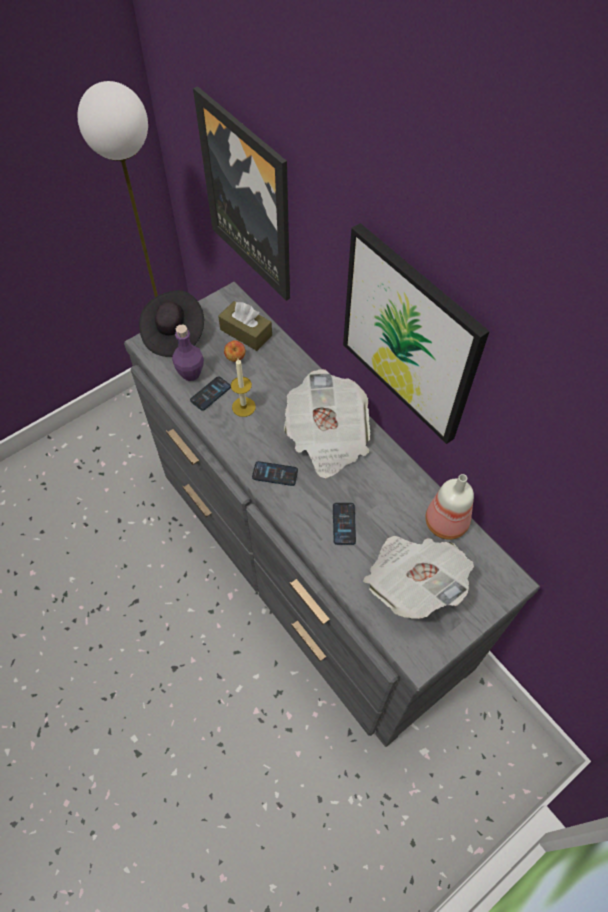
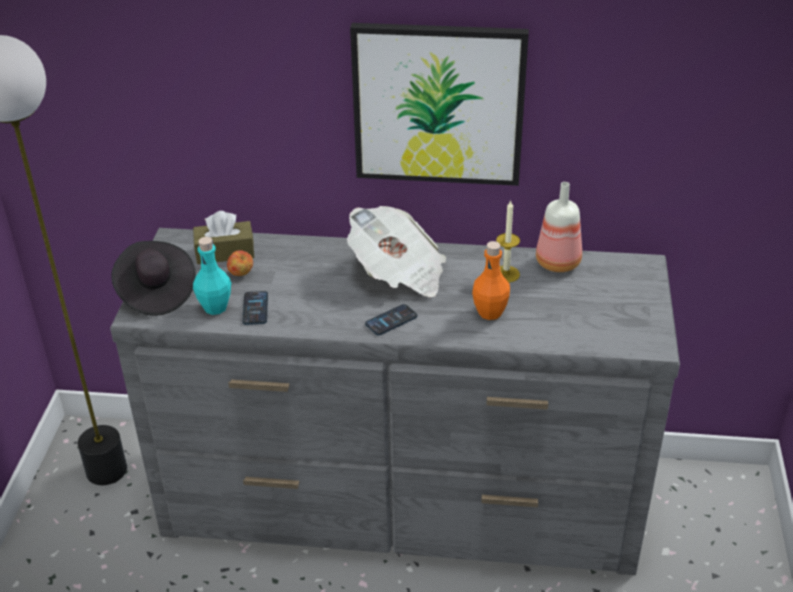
camera: 45 degrees left, 20 degrees down
(191, 373) = (215, 307): purple bottle -> turquoise bottle
(243, 407) = (298, 298): candle -> candle (506, 274)
(248, 197) = (172, 100): picture -> none
(344, 524) = (490, 312): phone -> orange bottle
(412, 582) = (586, 309): newspaper -> none

